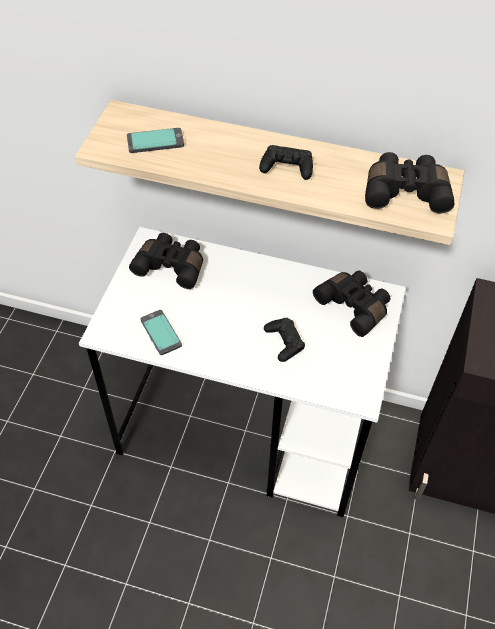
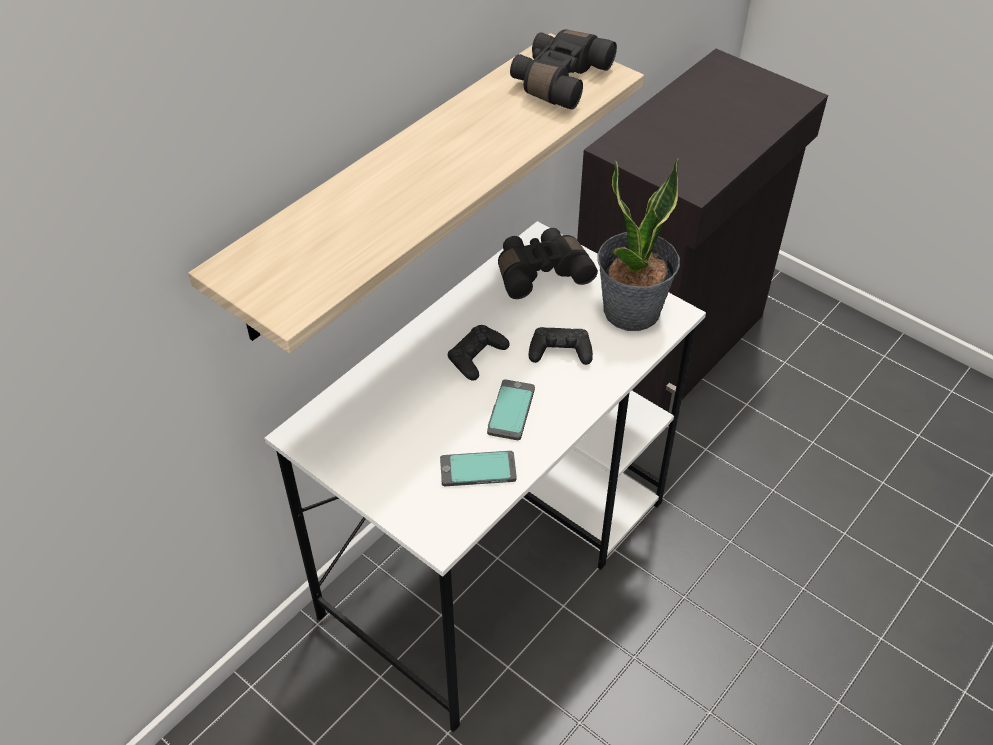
camera: 65 degrees left, 5 degrees down
(155, 141) = (321, 250): phone -> phone (510, 410)
(171, 266) = (366, 422): black binoculars -> none
(287, 167) = (458, 151): black game controller -> black game controller (477, 357)
(348, 372) = (632, 312): none -> potted plant

